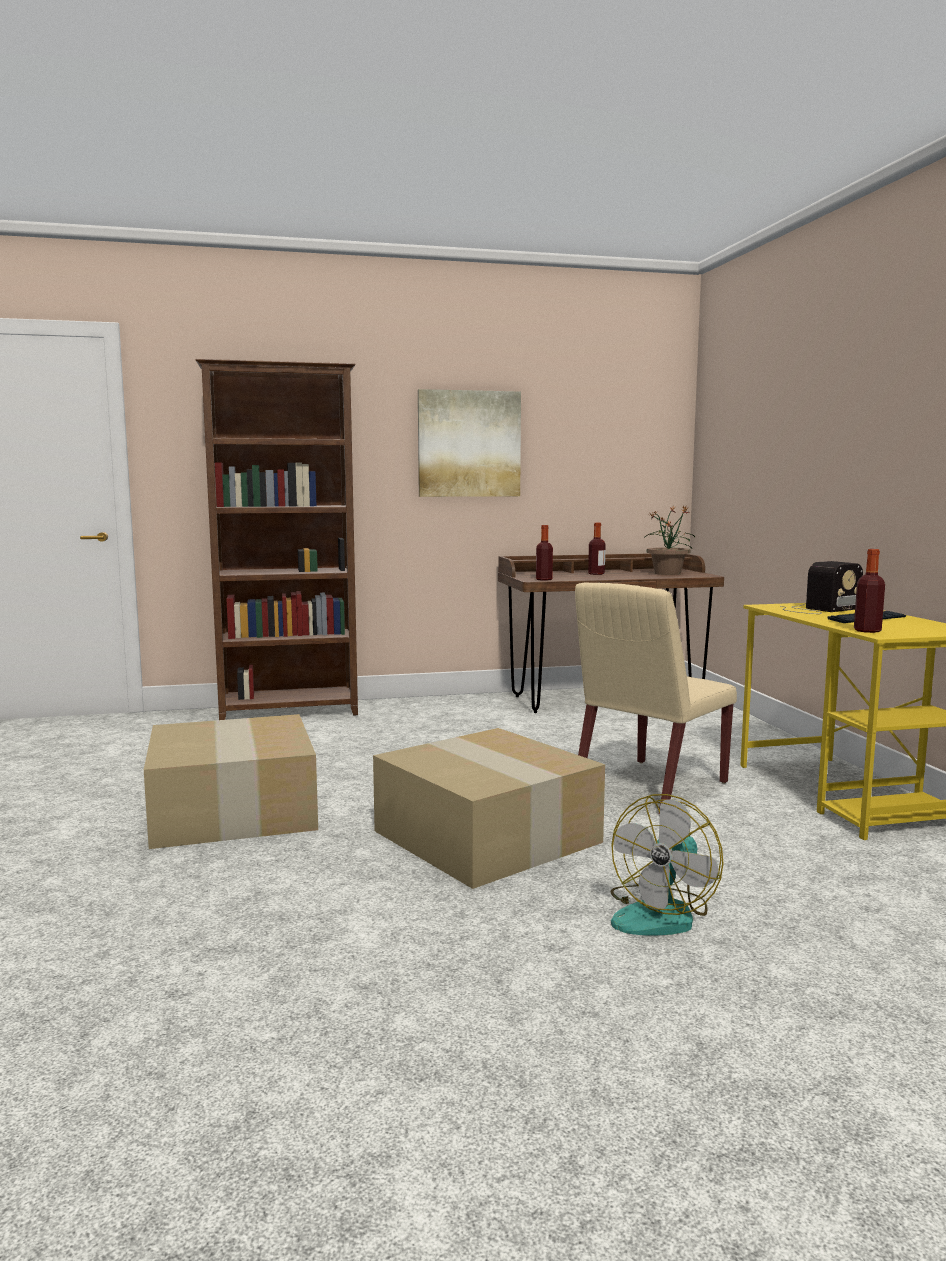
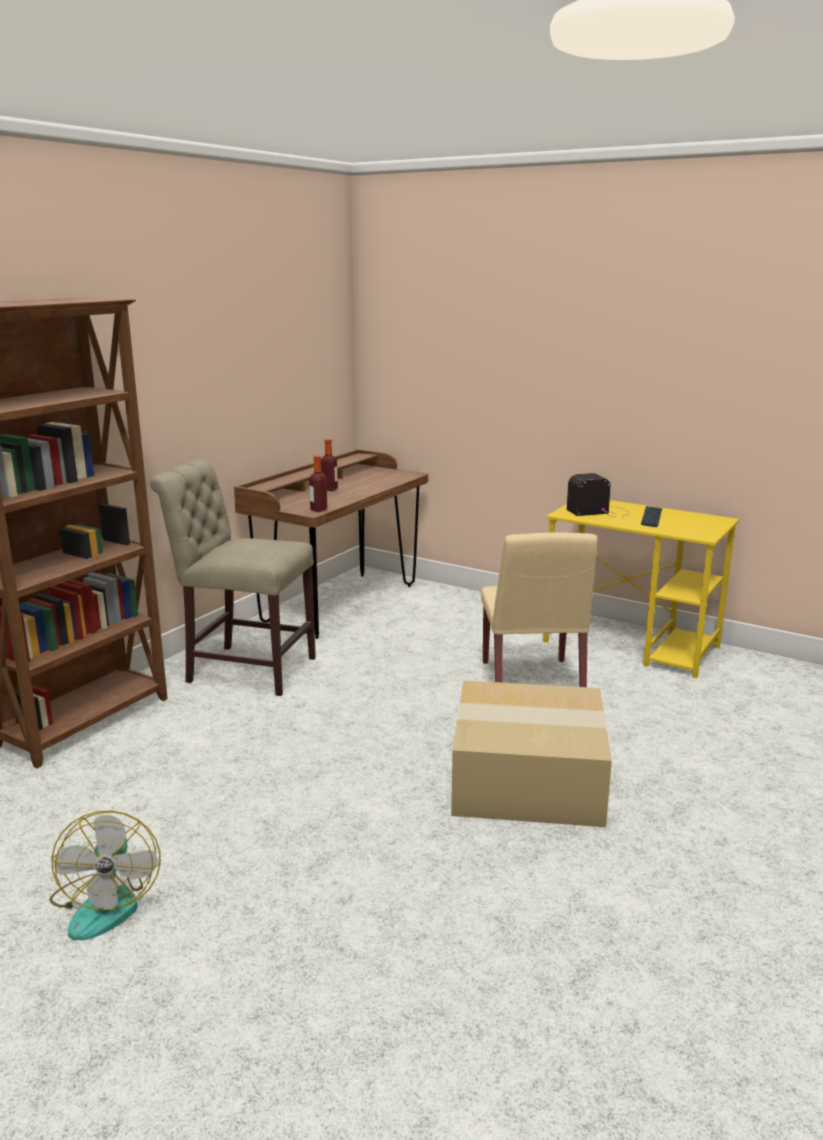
camera: 45 degrees left, 10 degrees up
(235, 811) = (304, 858): cardboard box -> none
(442, 714) = (245, 668): none -> beige chair
(469, 444) = (195, 369): picture -> none
(662, 914) = (717, 785): fan -> fan (106, 903)
(667, 573) = (377, 476): potted plant -> none
(818, 609) = (600, 511): radio -> radio turned 120 degrees counterclockwise
(867, 631) = (688, 534): bottle -> none

